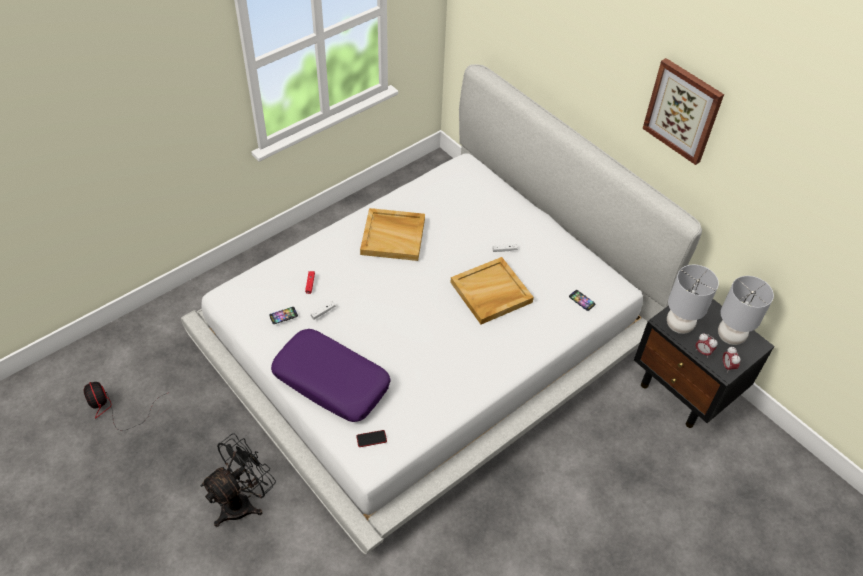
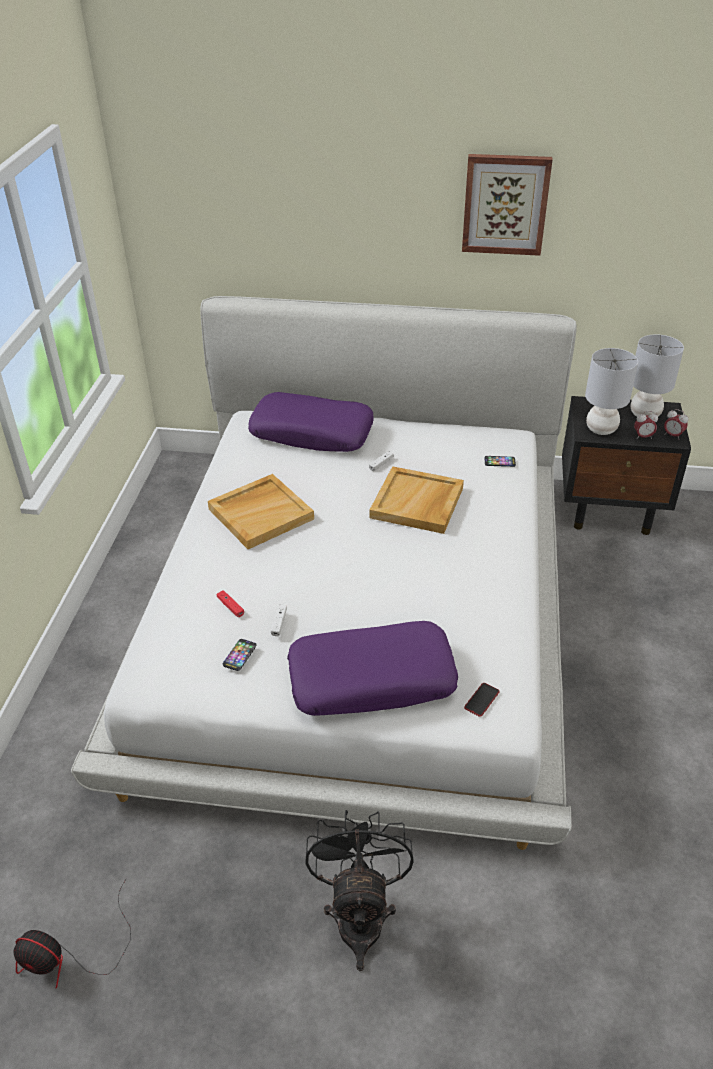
camera: 40 degrees left, 10 degrees down
(489, 199) = (312, 433): none -> purple pillow

